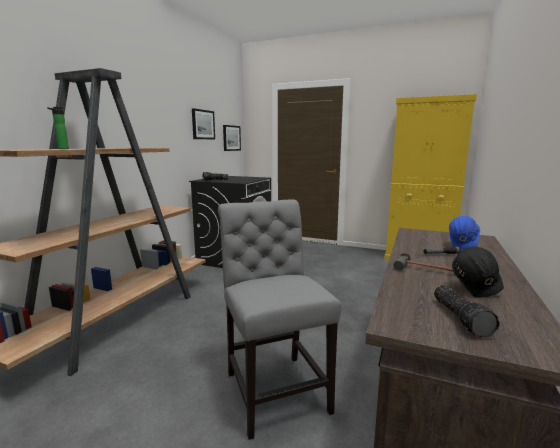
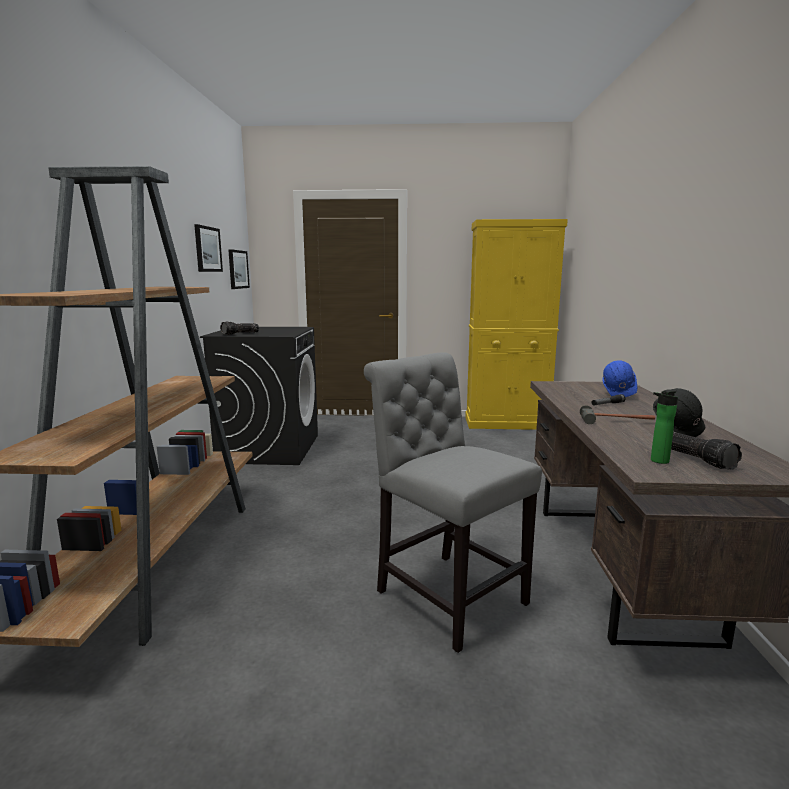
camera: 20 degrees left, 0 degrees up
(61, 149) = (87, 291): bottle -> bottle (657, 461)

